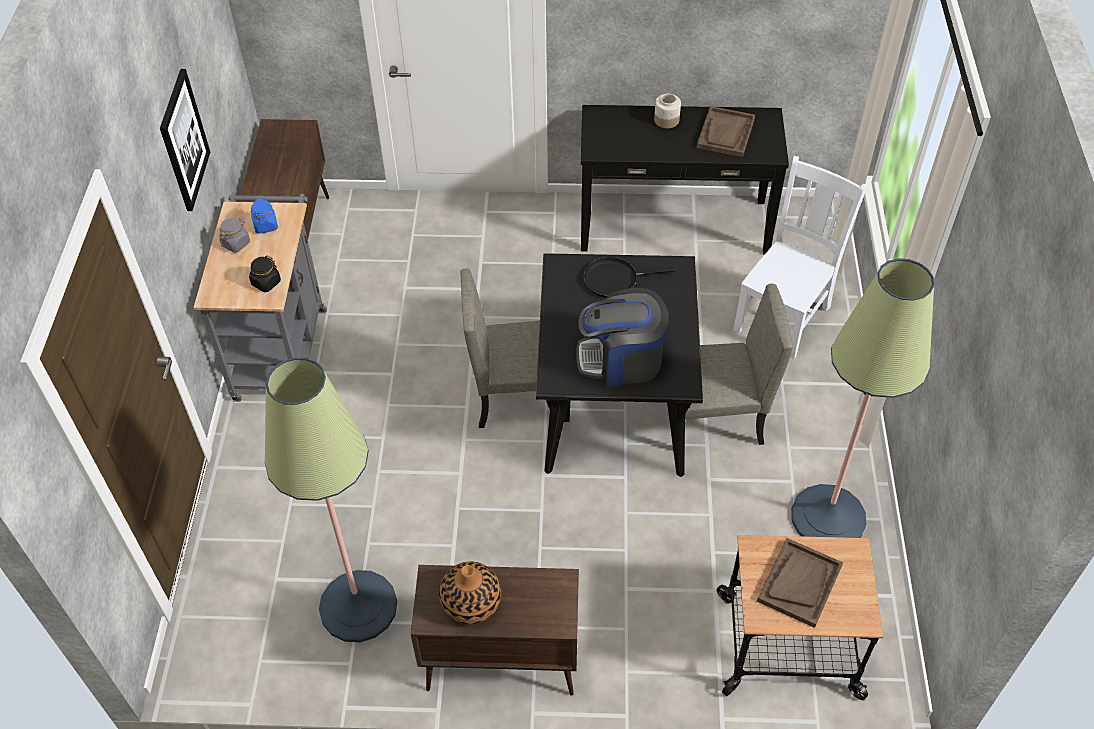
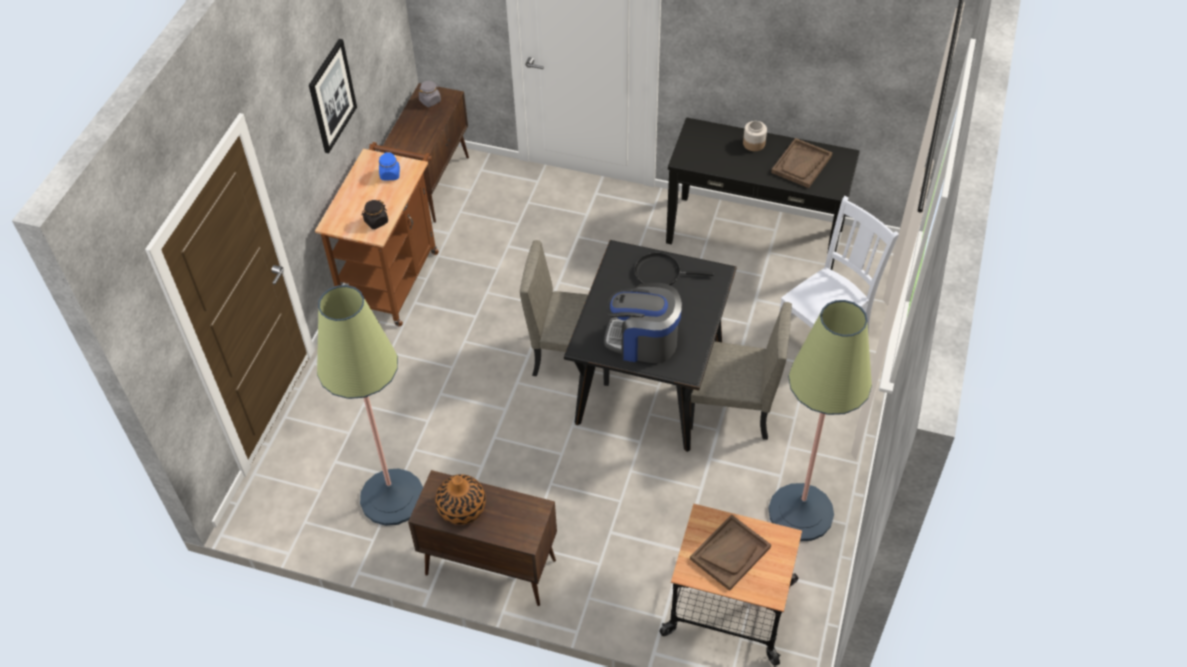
camera: 15 degrees right, 0 degrees up
(236, 243) = (362, 185): grey jar -> grey jar (430, 101)
(281, 347) = (393, 276): grey cart -> brown cart

